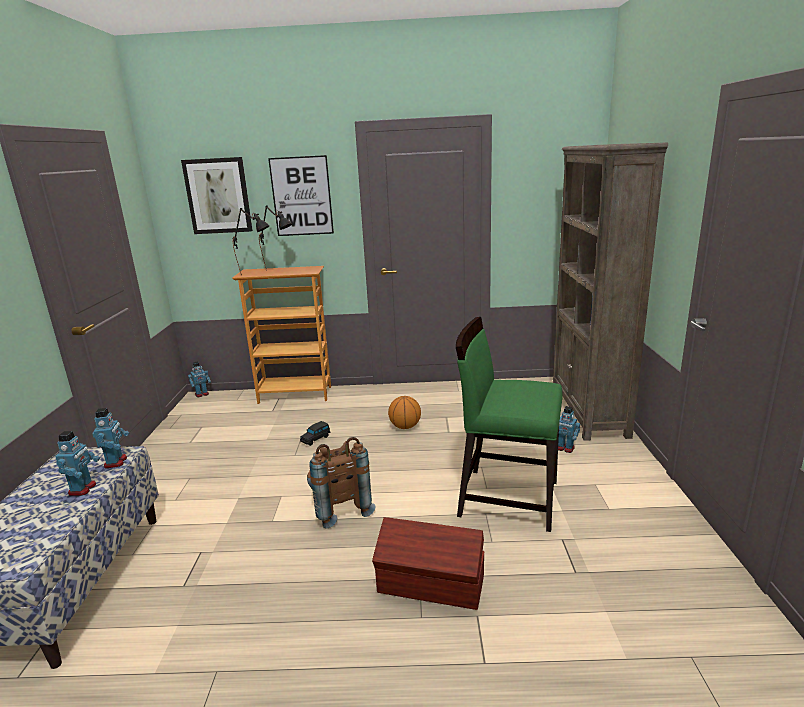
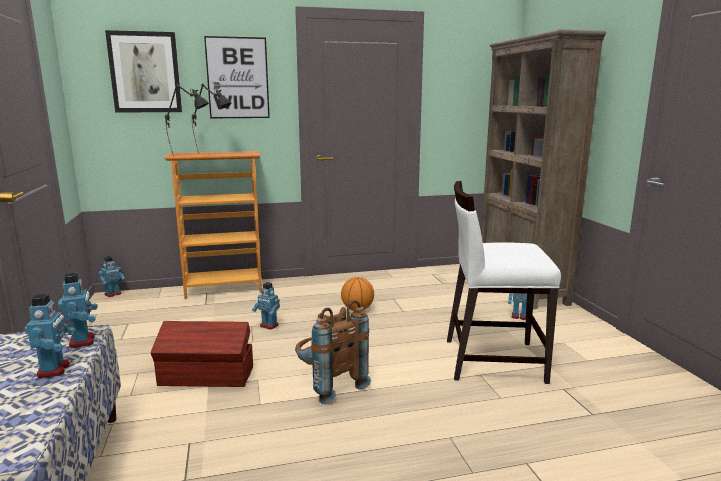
camera: 15 degrees left, 5 degrees down
(316, 439) = (268, 326): black toy car -> toy robot
(431, 585) = (466, 442): brown storage box -> brown storage box (207, 376)
(507, 497) = (492, 360): green chair -> white chair

